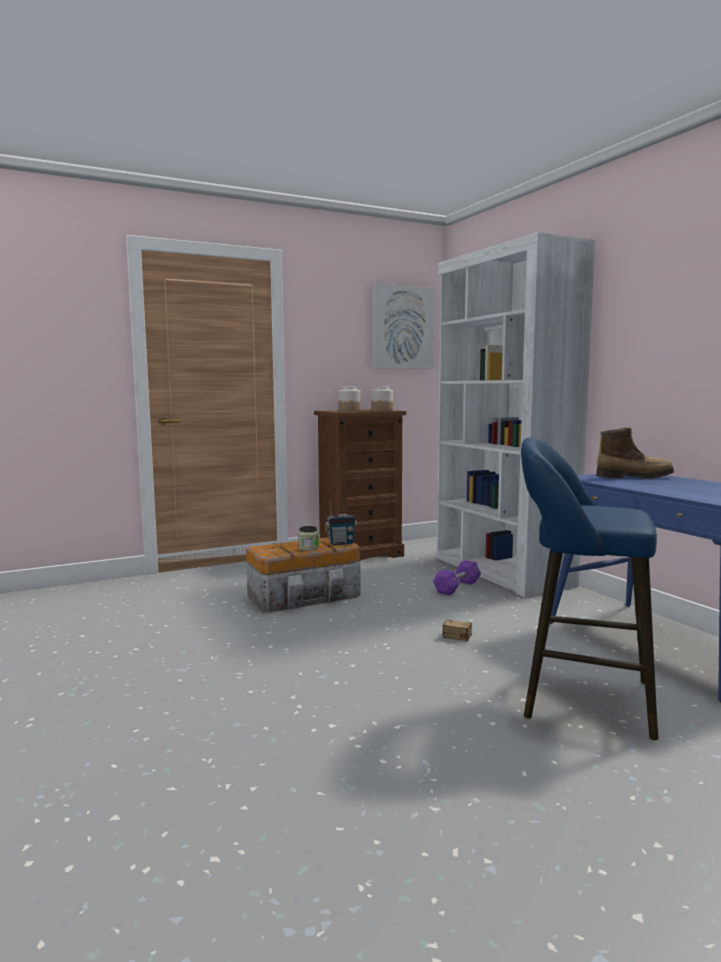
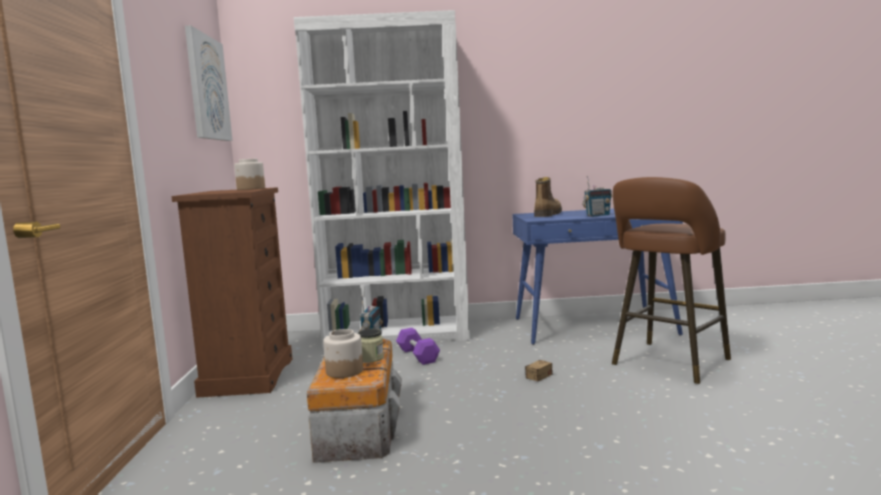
camera: 65 degrees left, 0 degrees up
(349, 411) = (229, 191): jar -> jar (344, 371)
(578, 697) = (668, 363): blue stool -> brown stool
(652, 488) = (597, 215): none -> radio

